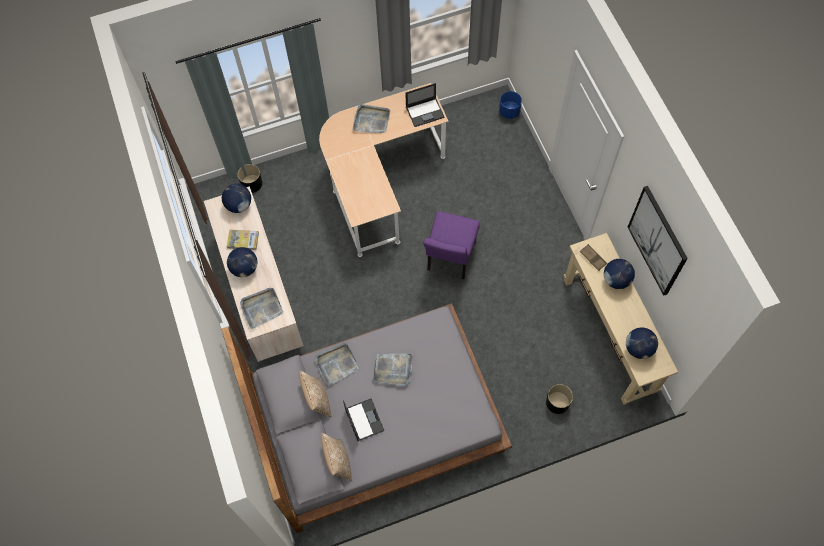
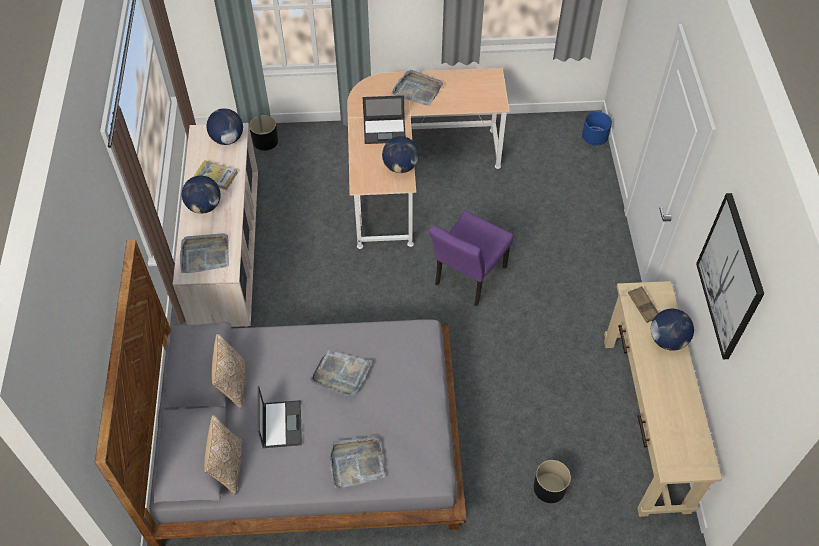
camera: 15 degrees right, 10 degrees down
(336, 364) = (273, 349): grey tray -> grey tray (356, 462)
(425, 112) = (485, 96): laptop -> laptop (385, 131)
(638, 348) = (674, 433): globe -> globe (400, 166)

